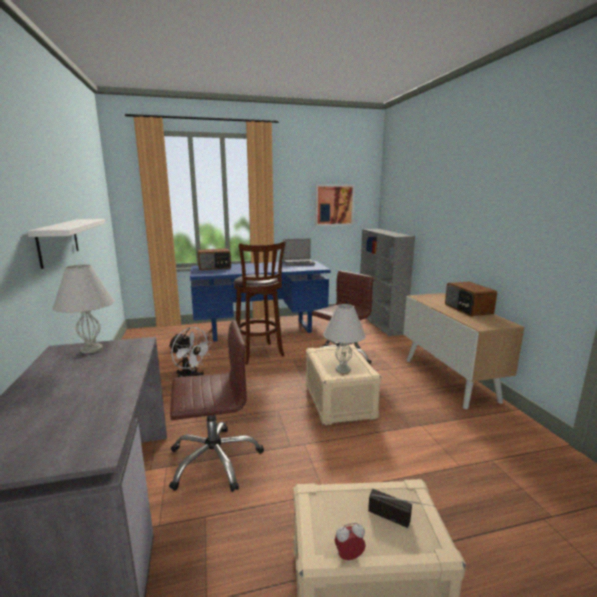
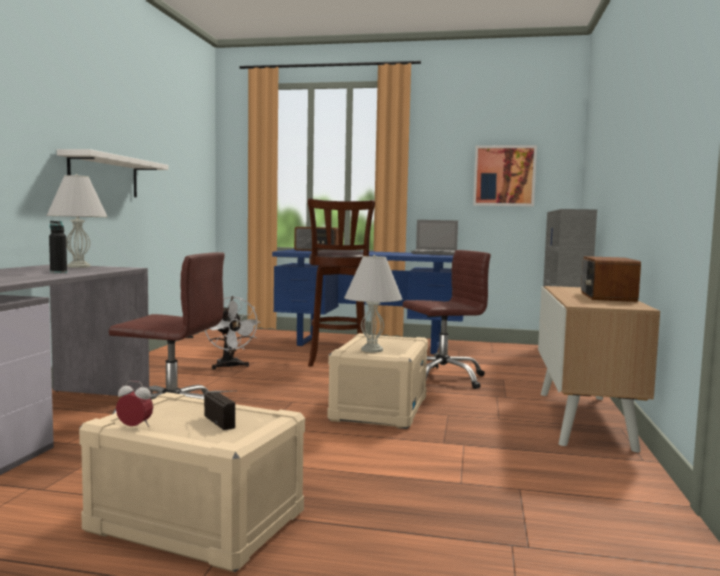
camera: 25 degrees right, 10 degrees down
(104, 374) = (58, 272): none -> black bottle

